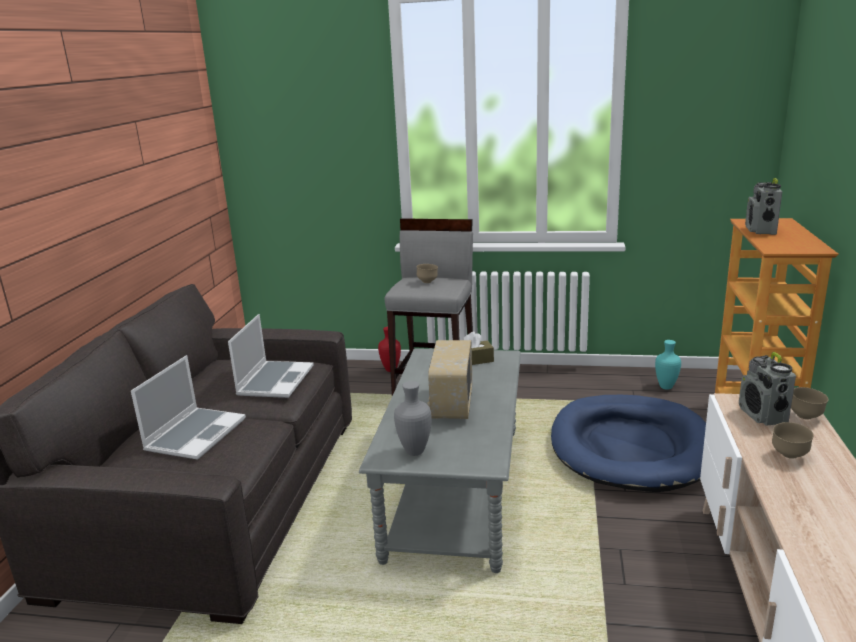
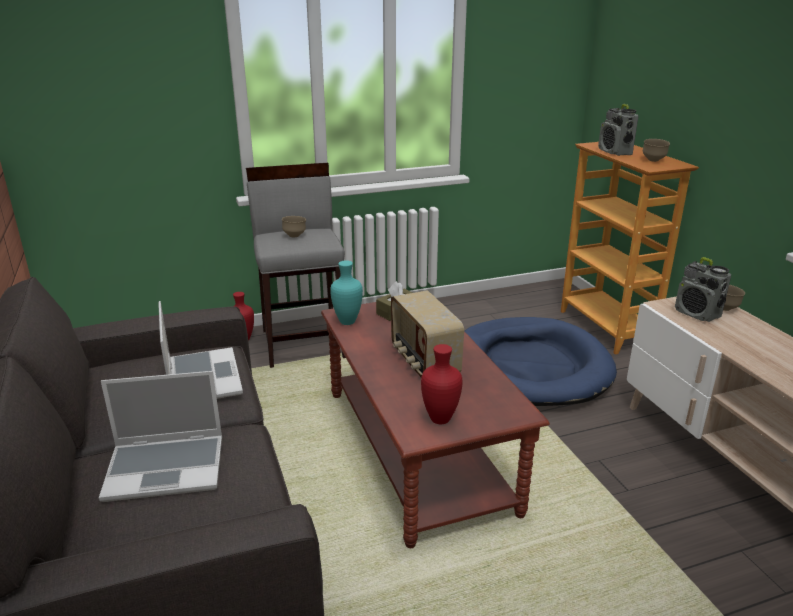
camera: 30 degrees left, 5 degrees up
(195, 434) = (167, 468): laptop -> laptop turned 90 degrees clockwise
(415, 452) = (441, 420): grey vase -> red vase
(455, 490) = (417, 448): grey coffee table -> brown coffee table
(666, 387) = (514, 306): turquoise vase -> turquoise vase (348, 322)
(789, 455) = (749, 343): brown bowl -> brown bowl (653, 160)

